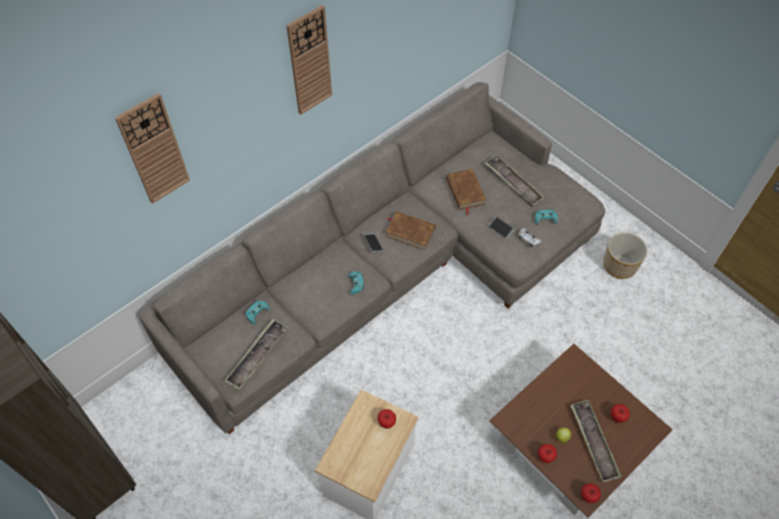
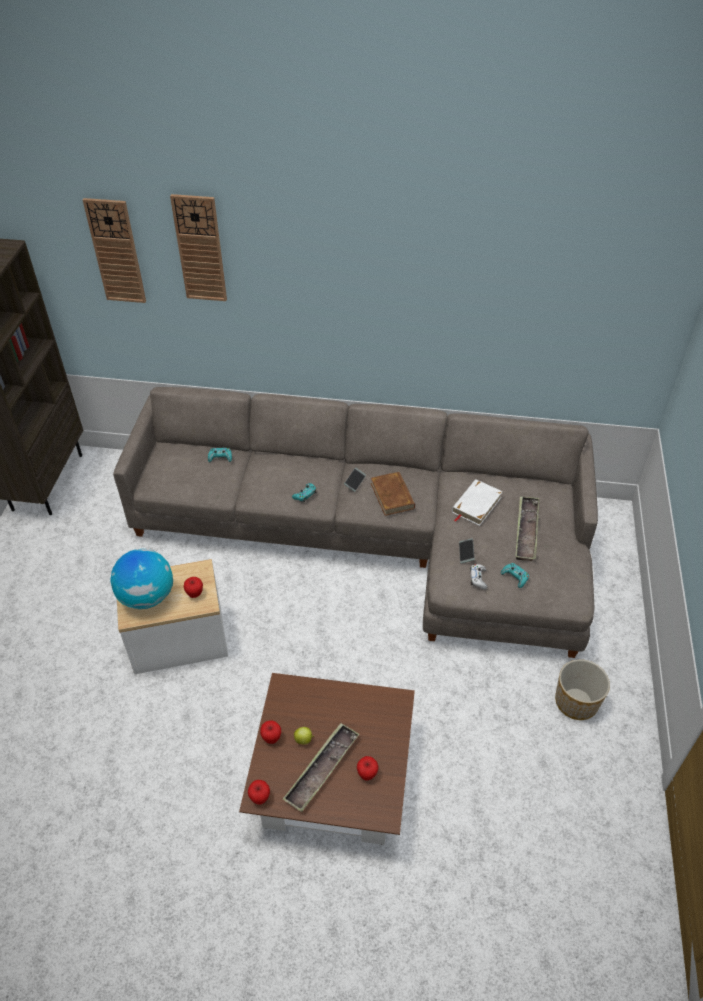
camera: 50 degrees right, 10 degrees down
(257, 356) = (183, 481): tray -> none
(309, 61) = (375, 266): wall clock -> wall clock (116, 251)
(359, 459) = (147, 596): none -> globe
(465, 192) = (476, 505): brown book -> white book

